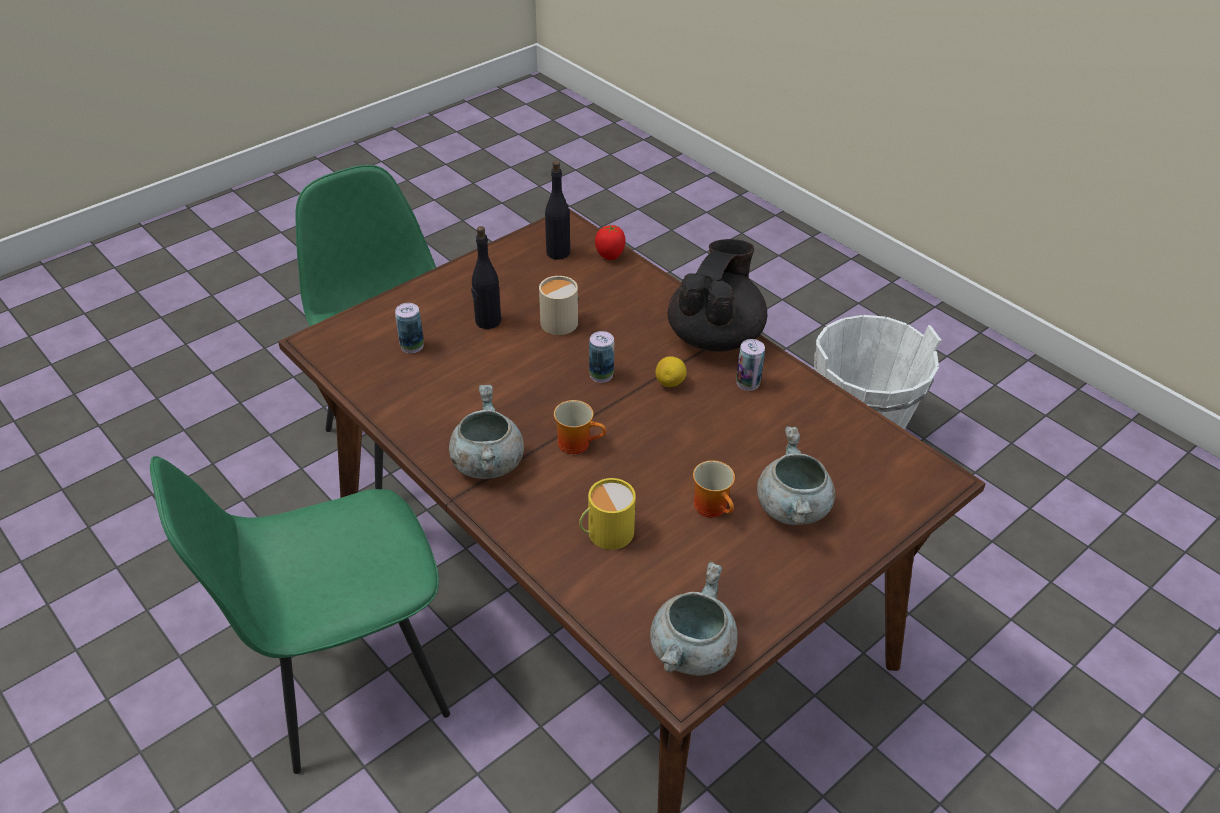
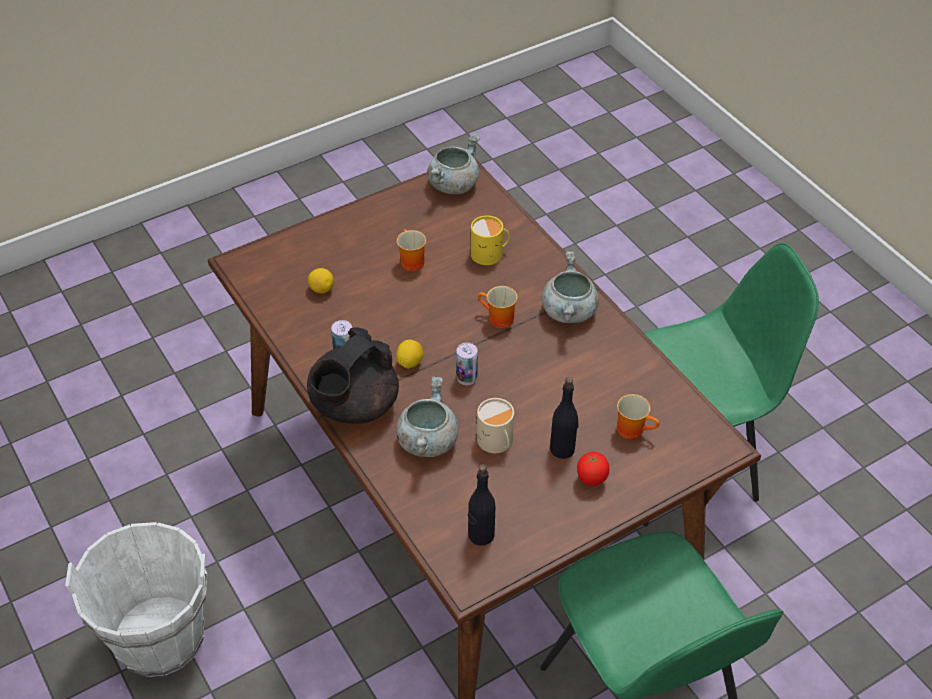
camera: 170 degrees left, 5 degrees up
(412, 346) = (633, 428): can -> mug
(610, 256) = (426, 521): tomato -> tomato (591, 480)
(794, 509) = (354, 254): grey cooking pot -> grey cooking pot (427, 440)
(813, 455) = (321, 289): none -> lemon

